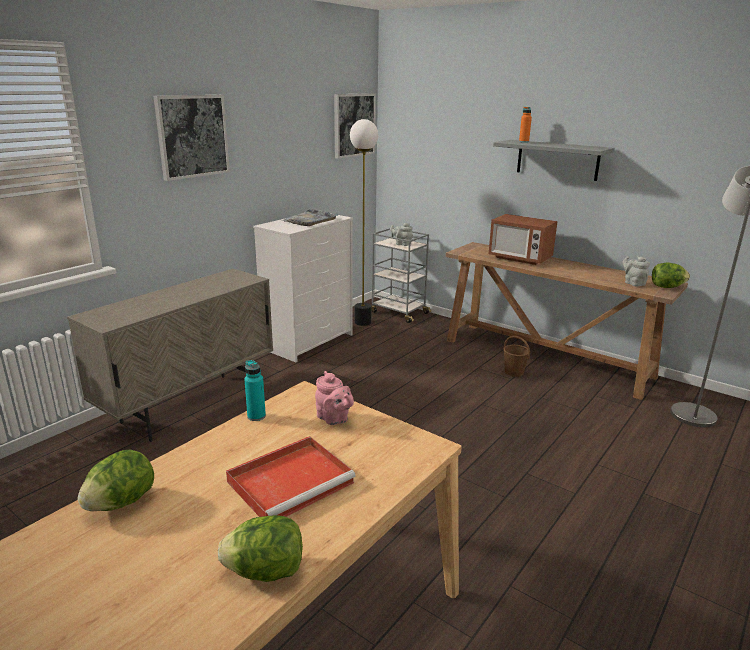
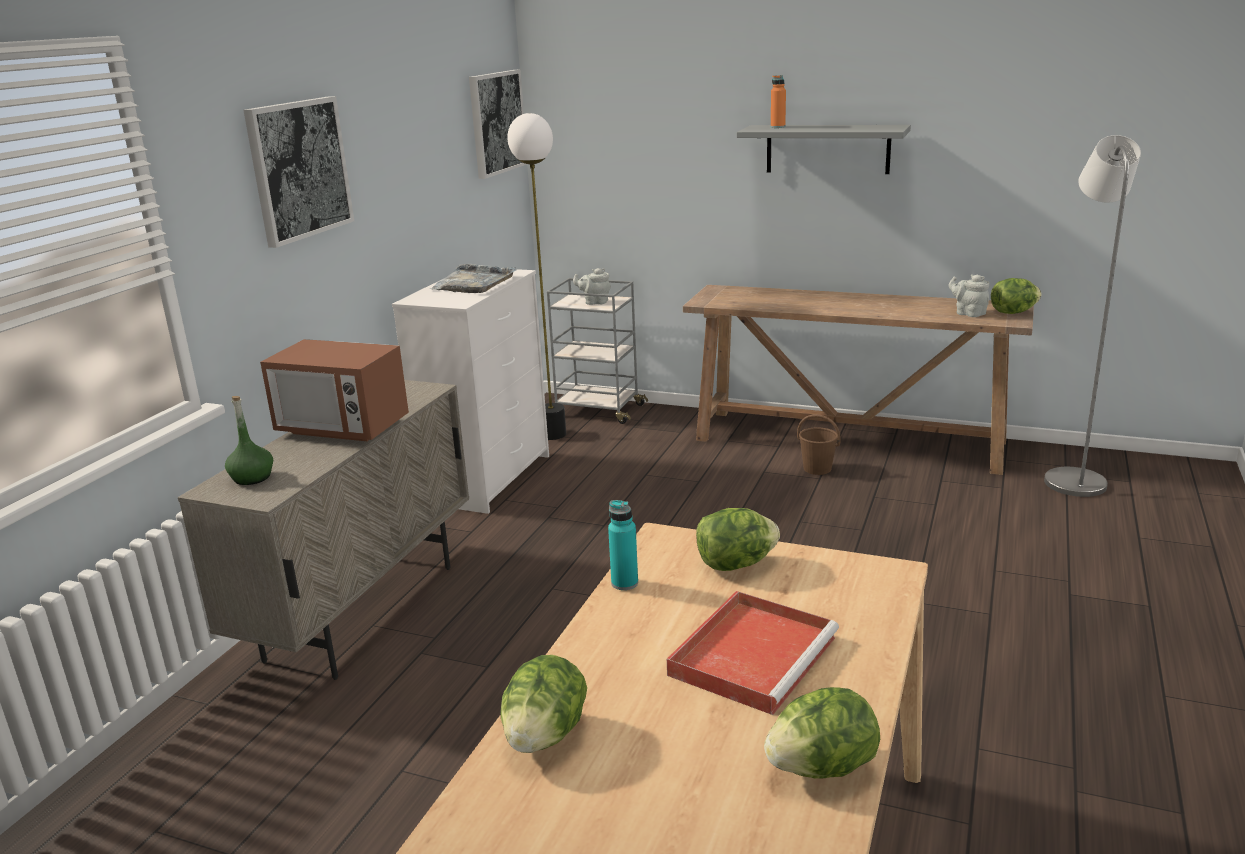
camera: 15 degrees left, 0 degrees up
(113, 313) = (252, 477): none -> green bottle
(334, 419) = (735, 564): pink teapot -> lettuce
(520, 258) = (794, 300): microwave -> microwave (342, 428)

